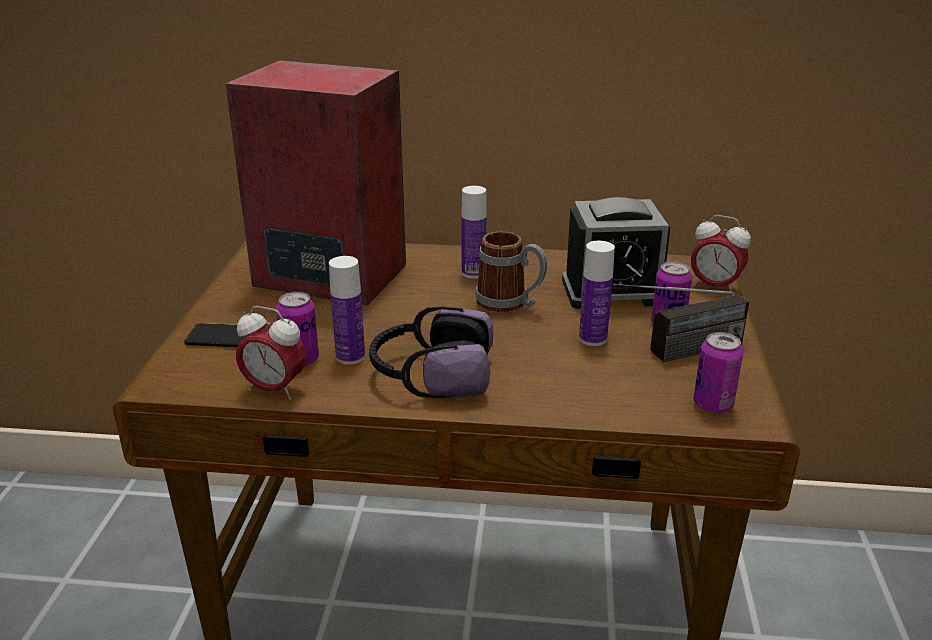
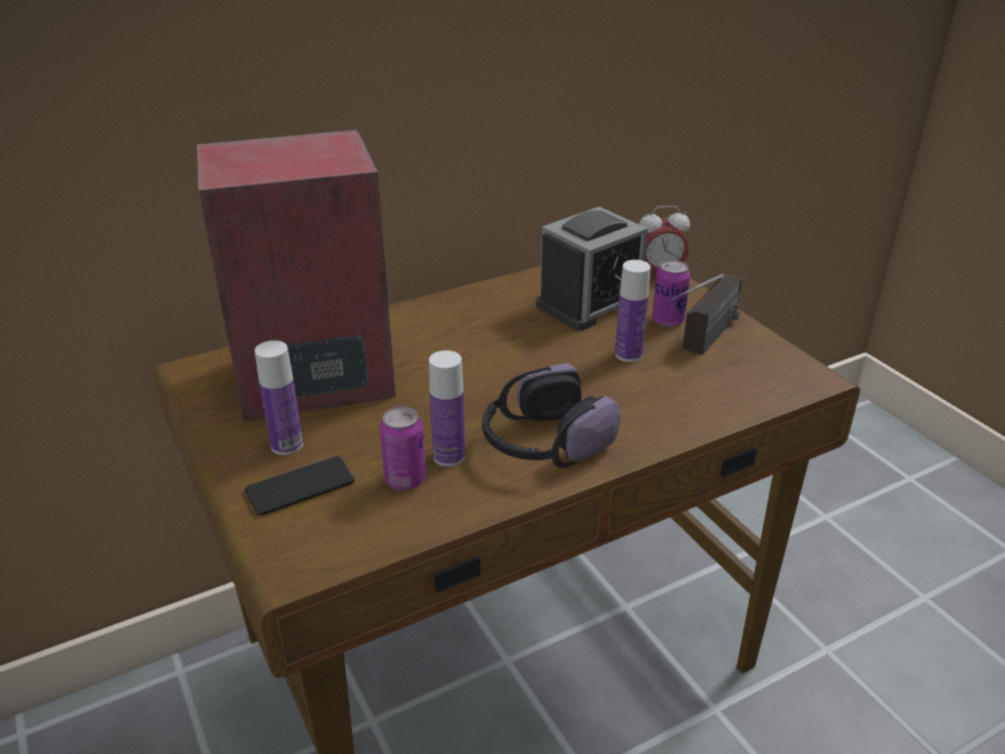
camera: 35 degrees left, 5 degrees up
(275, 390) = (421, 521): alarm clock -> none
(473, 273) = (452, 326): bottle -> bottle (287, 445)
(510, 304) = (523, 346): mug -> none
(712, 405) = (777, 378): can -> none

